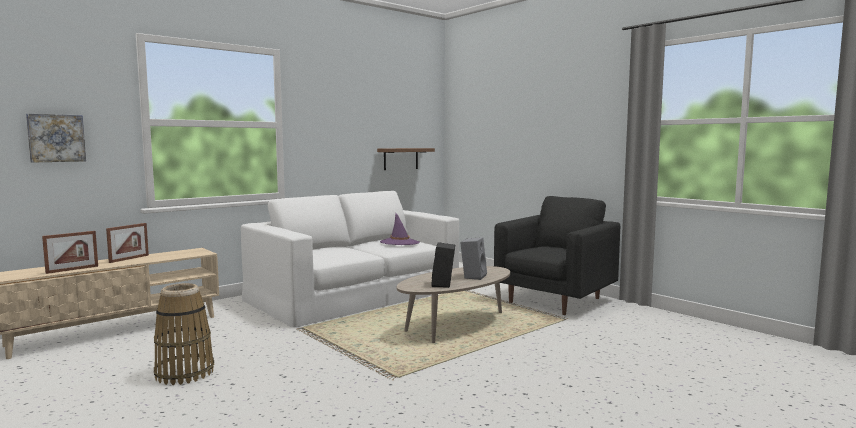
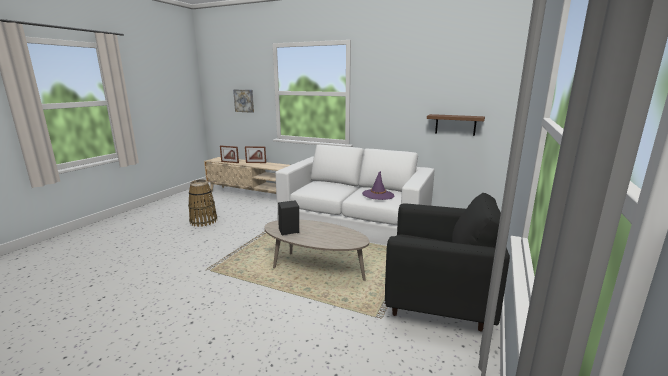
camera: 65 degrees right, 10 degrees up
(473, 276) = (323, 237): grey speaker -> none

